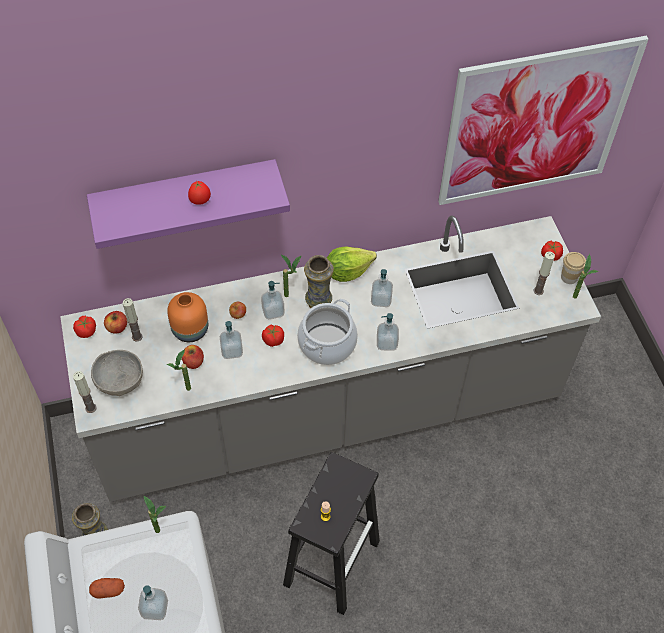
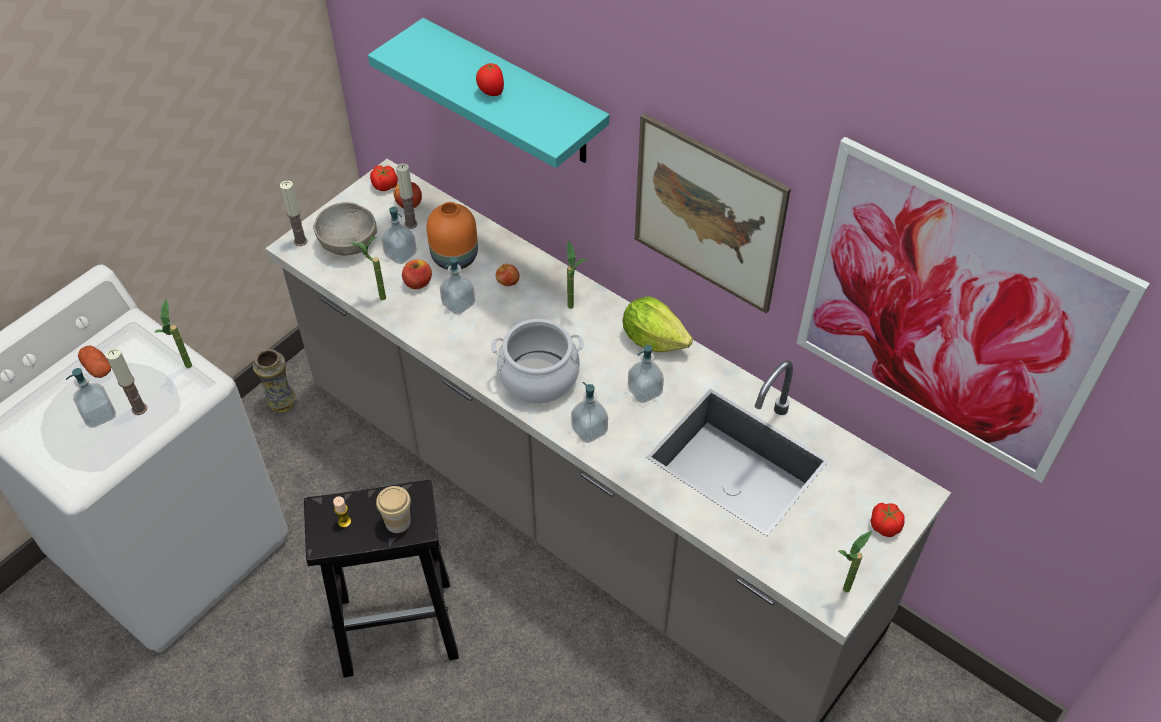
camera: 55 degrees right, 5 degrees down
(185, 195) = (514, 94): purple shelf -> turquoise shelf
(273, 311) = (539, 307): soap dispenser -> soap dispenser (400, 254)
(273, 340) = (502, 329): tomato -> none
(318, 302) = (587, 338): vase -> none
(362, 172) = (708, 214): none -> picture
(538, 291) = (814, 542): candle -> candle (139, 409)
(569, 277) = (871, 565): cup -> cup (398, 522)

